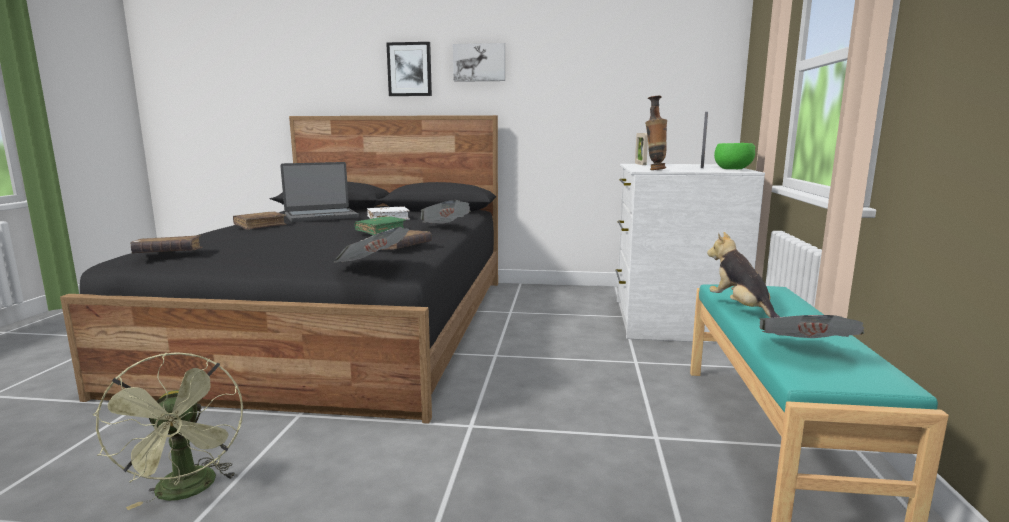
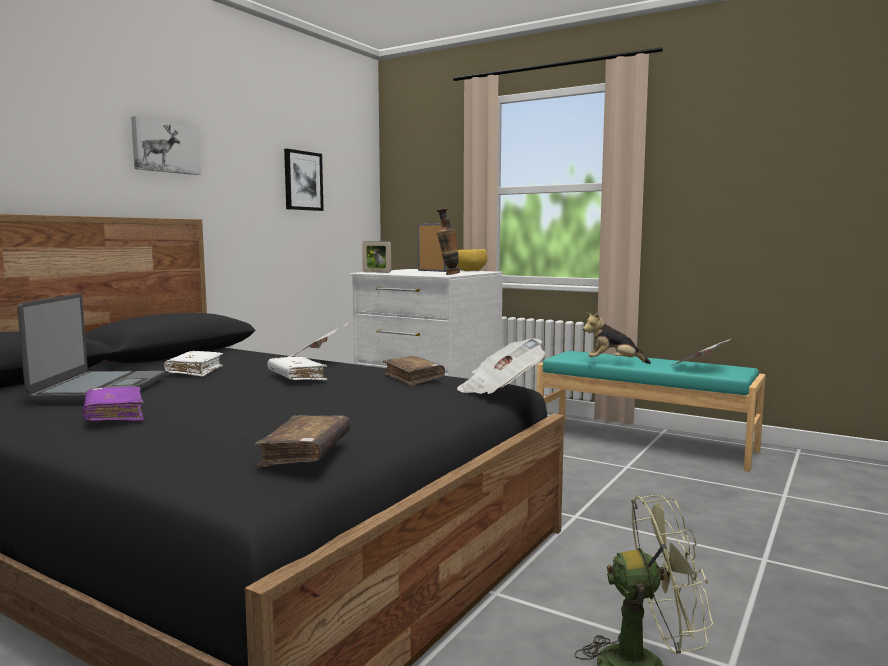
camera: 65 degrees left, 5 degrees down
(260, 226) = (114, 415): brown book -> purple book
(381, 231) = (297, 377): green book -> white book
(409, 69) = (66, 143): picture -> picture (303, 181)
(732, 169) = (471, 271): green bowl -> yellow bowl

